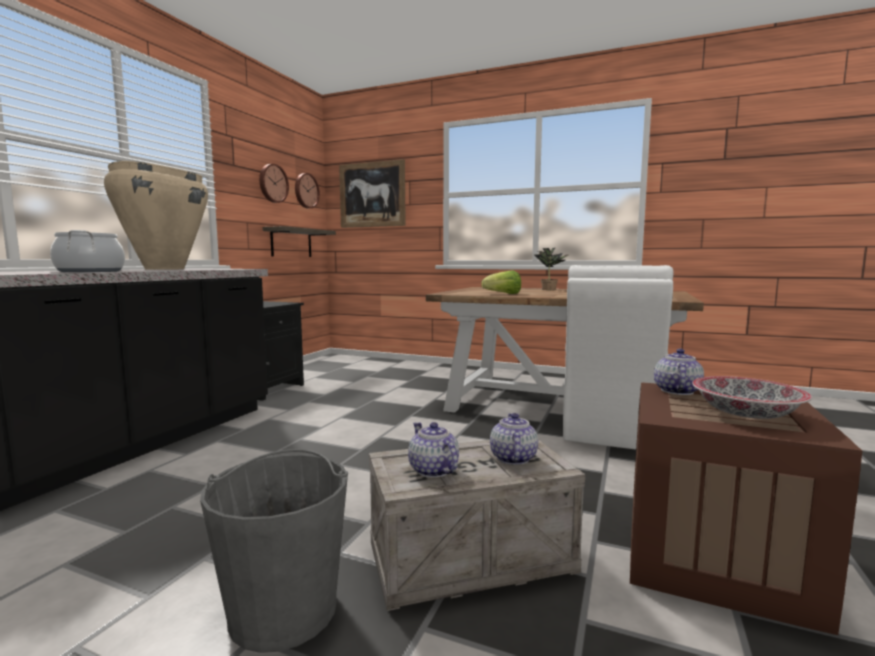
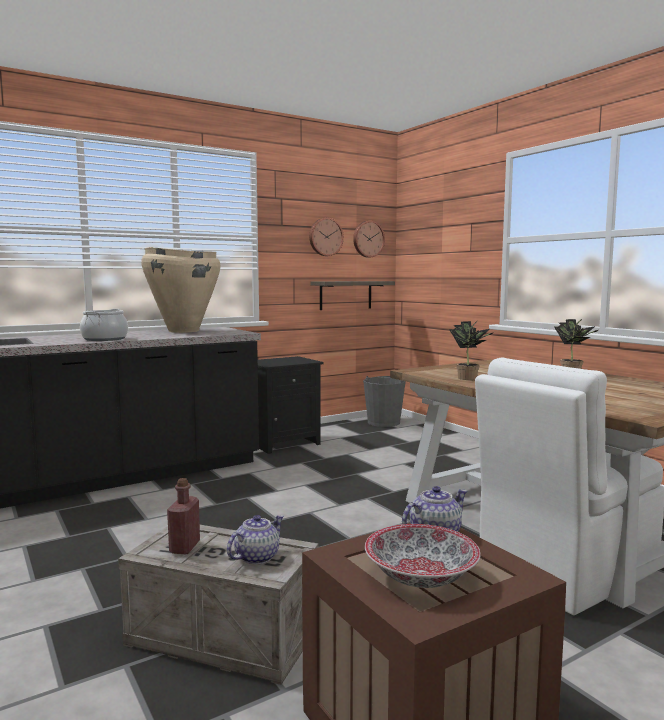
camera: 35 degrees right, 0 degrees up
(284, 609) = (77, 617): grey bucket -> grey bucket (384, 422)
(372, 195) = (435, 240): picture -> none
(433, 470) = (184, 547): teapot -> red bottle
(503, 294) = (470, 378): lettuce -> potted plant

